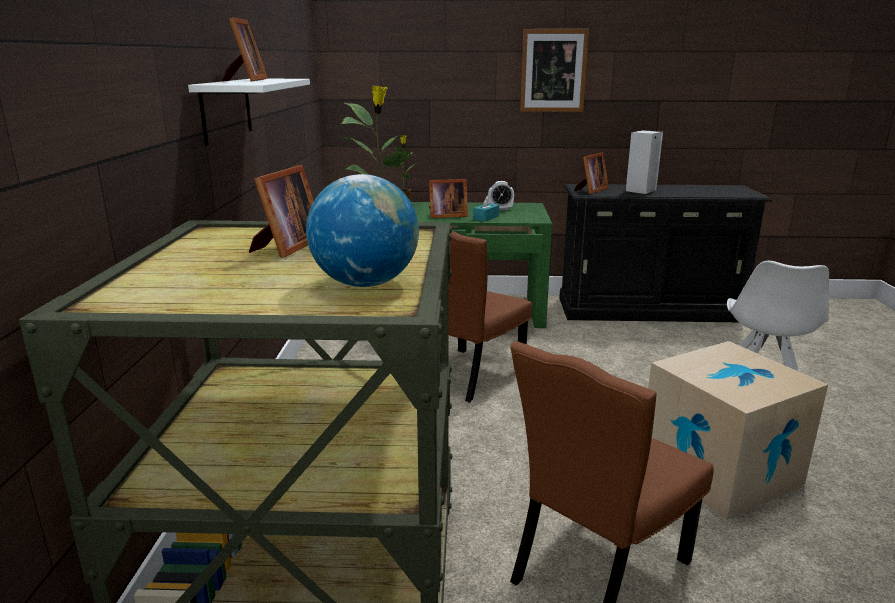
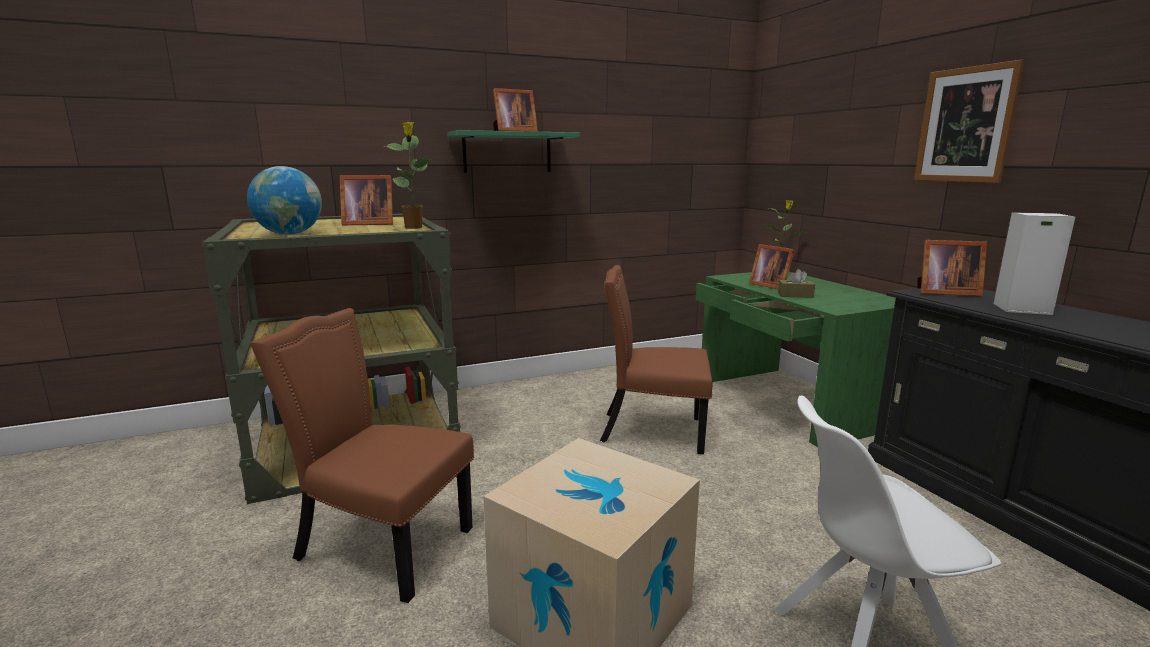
camera: 65 degrees right, 5 degrees down
(226, 109) = (507, 152): white shelf -> green shelf
(486, 218) = (795, 295): turquoise tissue box -> brown tissue box
(500, 209) = (845, 295): alarm clock -> none

